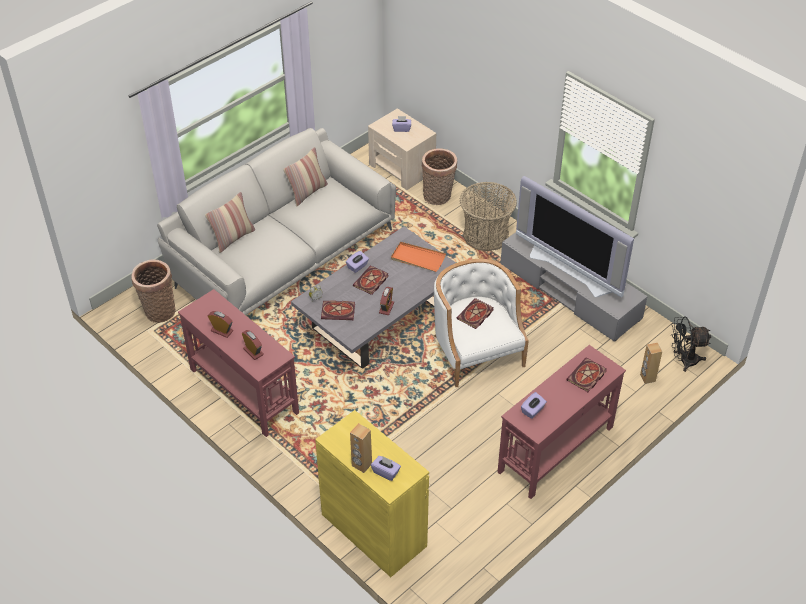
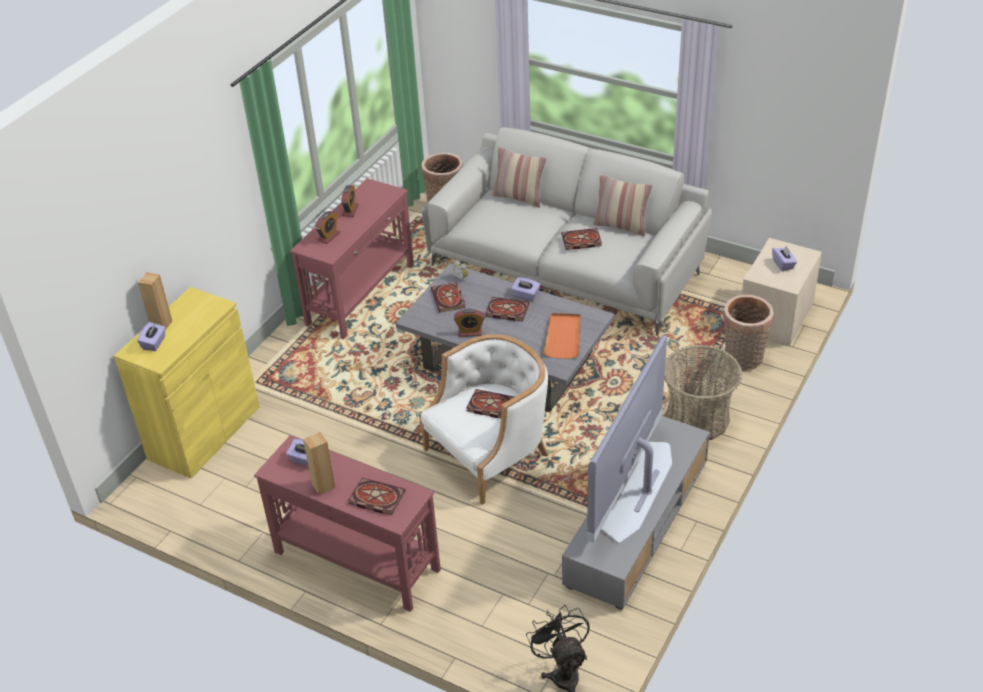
camera: 75 degrees right, 5 degrees down
(315, 218) = (580, 241): none -> book
(647, 378) = (511, 635): brown speaker -> brown speaker (323, 486)

